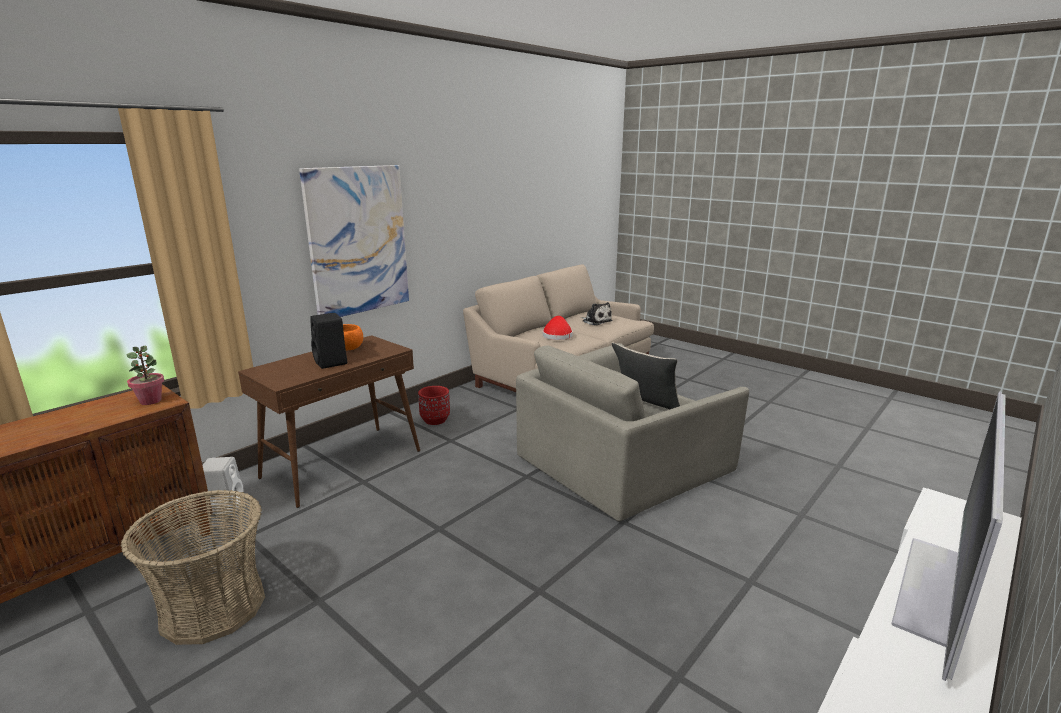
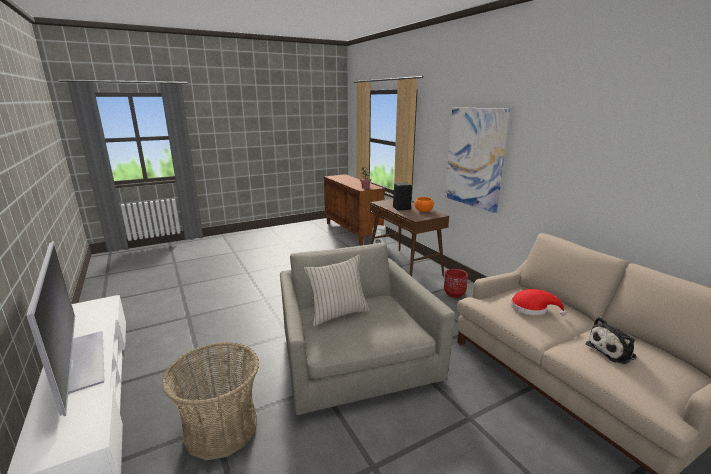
camera: 110 degrees right, 0 degrees up
(213, 607) = (317, 247): basket -> basket (221, 428)

